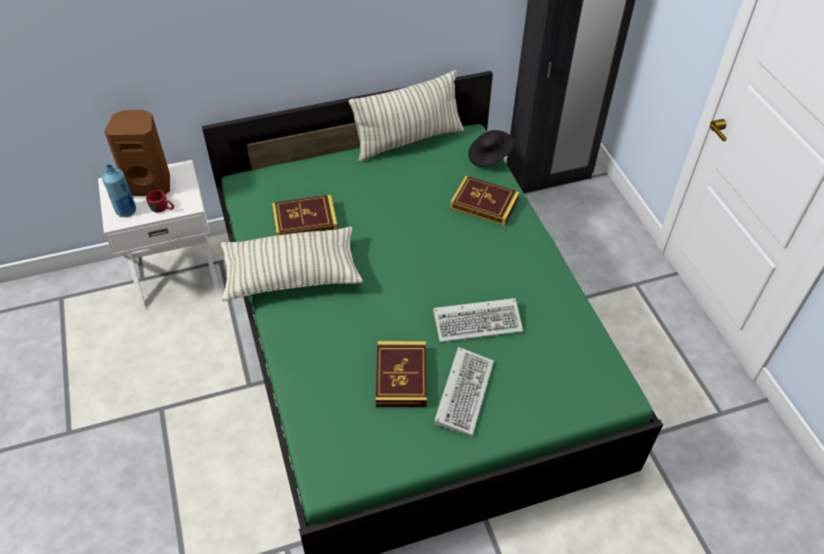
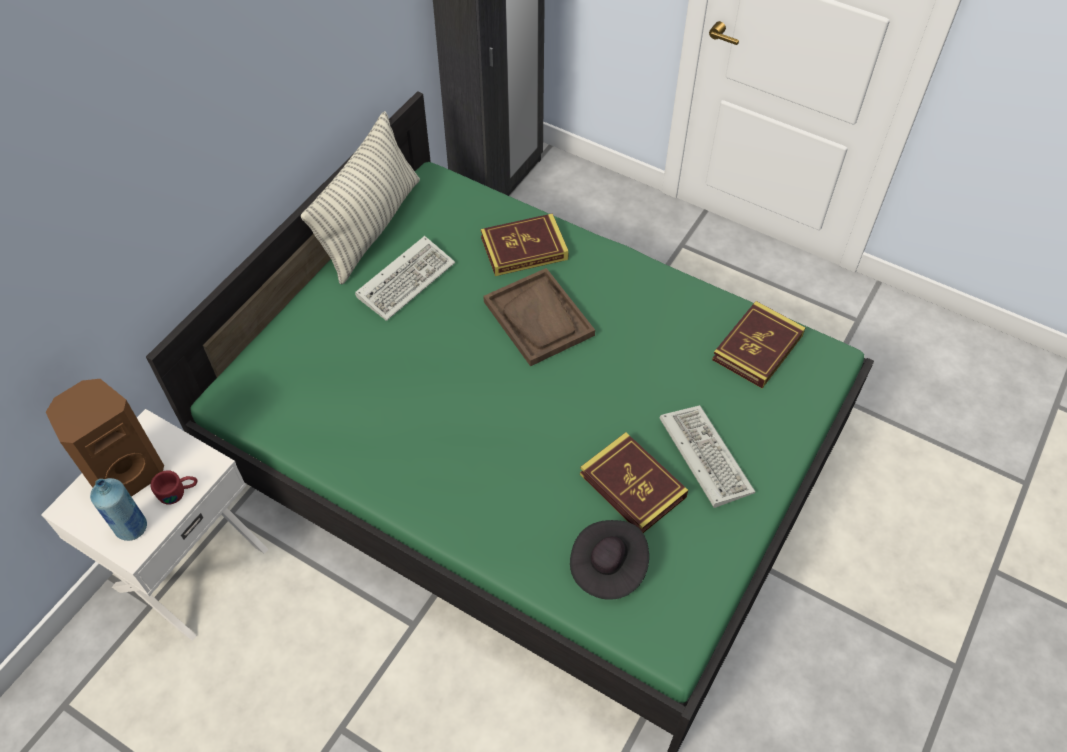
camera: 40 degrees left, 5 degrees up
(292, 275) = (408, 463): pillow -> none
(305, 220) = (356, 391): book -> book (757, 347)
(449, 247) = (539, 318): none -> brown tray
(479, 321) = (646, 376): keyboard -> keyboard (407, 279)
(489, 157) = (477, 194): black hat -> black hat (607, 567)

